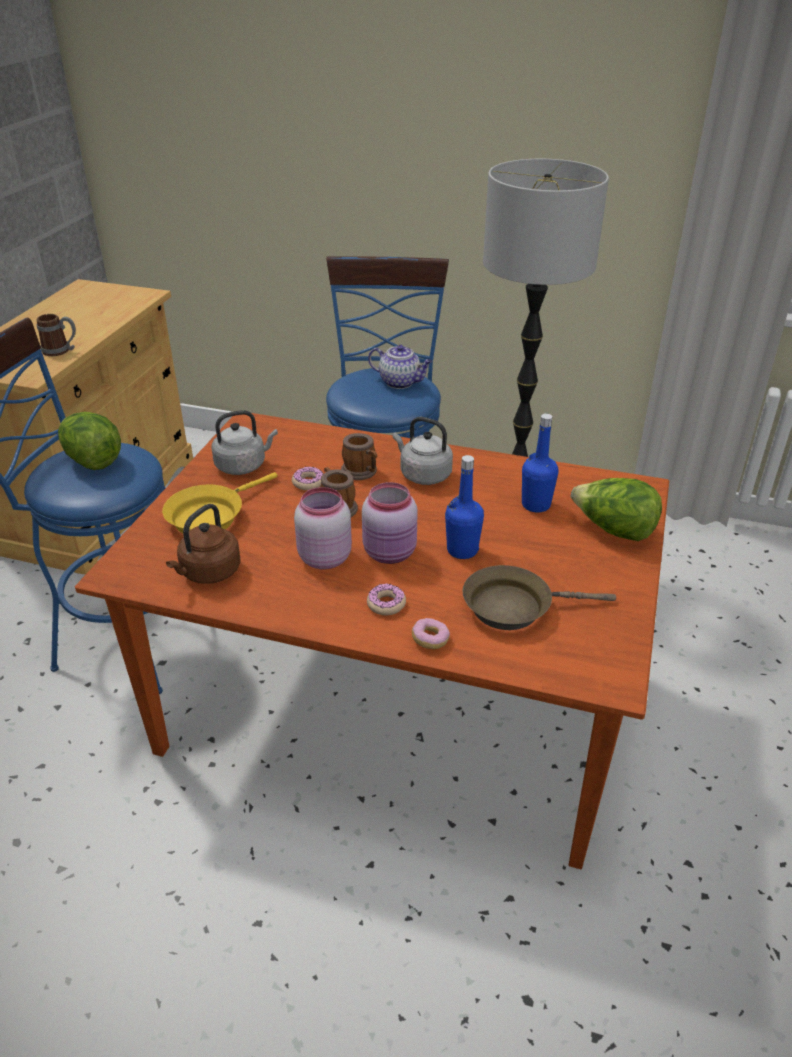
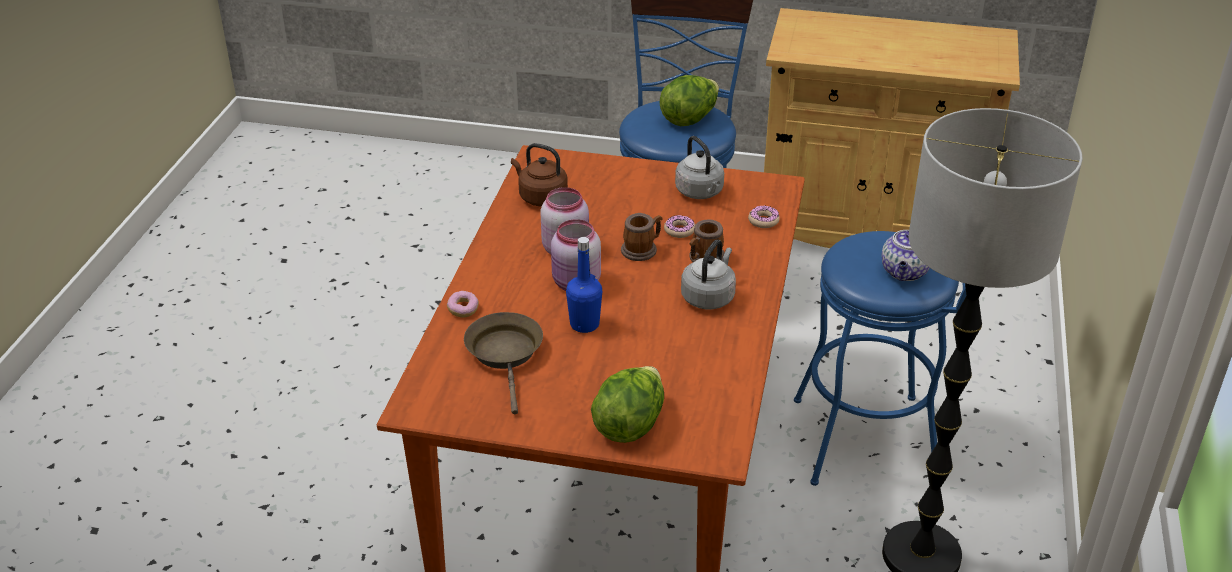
camera: 85 degrees right, 0 degrees up
(61, 351) = (842, 55): mug -> none
(210, 516) = (618, 187): yellow frying pan -> none
(386, 604) = (506, 285): donut -> donut (763, 221)
(536, 505) = (668, 372): blue bottle -> none

